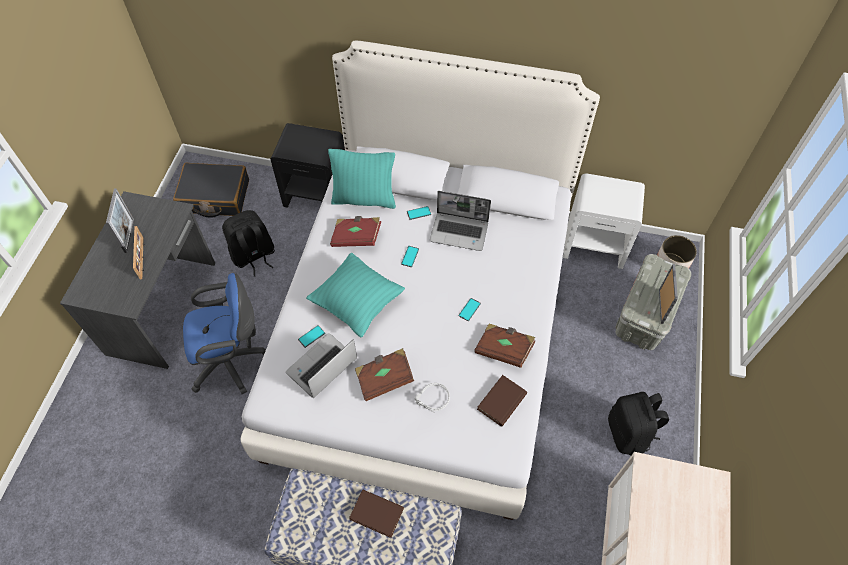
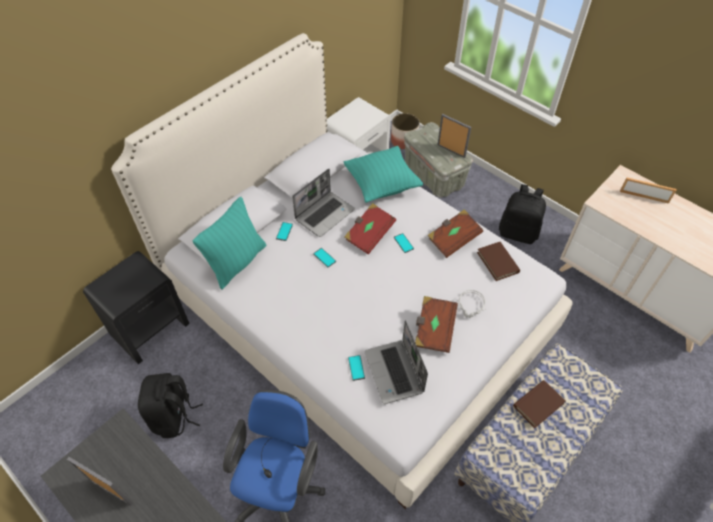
camera: 60 degrees left, 5 degrees down
(142, 258) = (154, 488): picture frame -> picture frame (644, 196)
(214, 196) = (69, 423): black suitcase -> none
(356, 237) = (274, 287): red book -> red book (369, 234)
(357, 303) = (345, 317): turquoise pillow -> turquoise pillow (382, 185)

